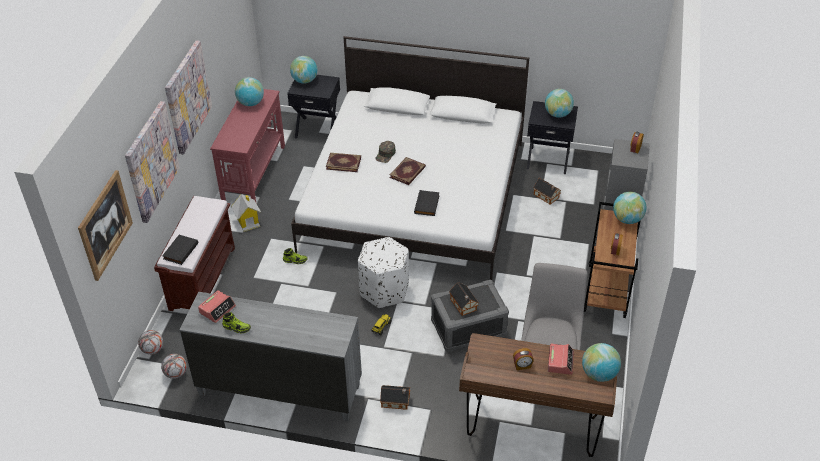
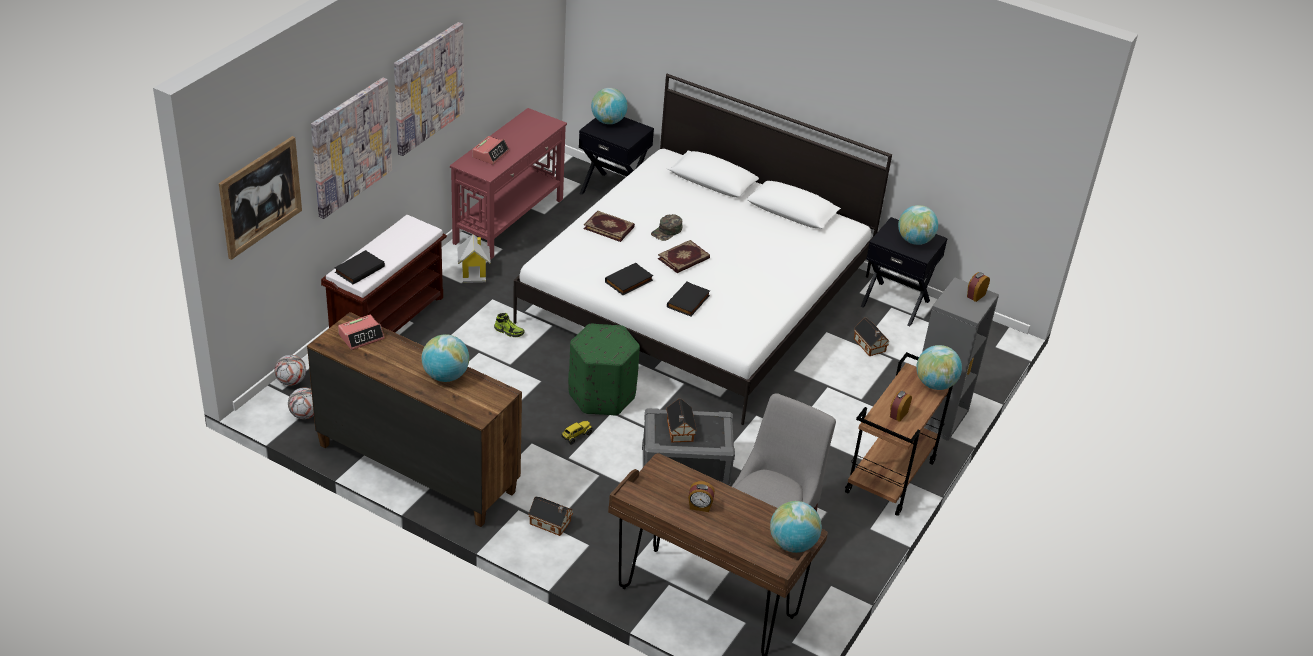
camera: 15 degrees right, 5 degrees down
(236, 327) = (373, 362): shoe -> none
(251, 103) = (525, 128): globe -> globe (446, 376)
(279, 389) = (417, 467): grey dresser -> brown dresser
(378, 201) = (629, 282): none -> black book
(385, 290) = (602, 395): white ottoman -> green ottoman
(560, 361) = (750, 516): alarm clock -> alarm clock (490, 154)

